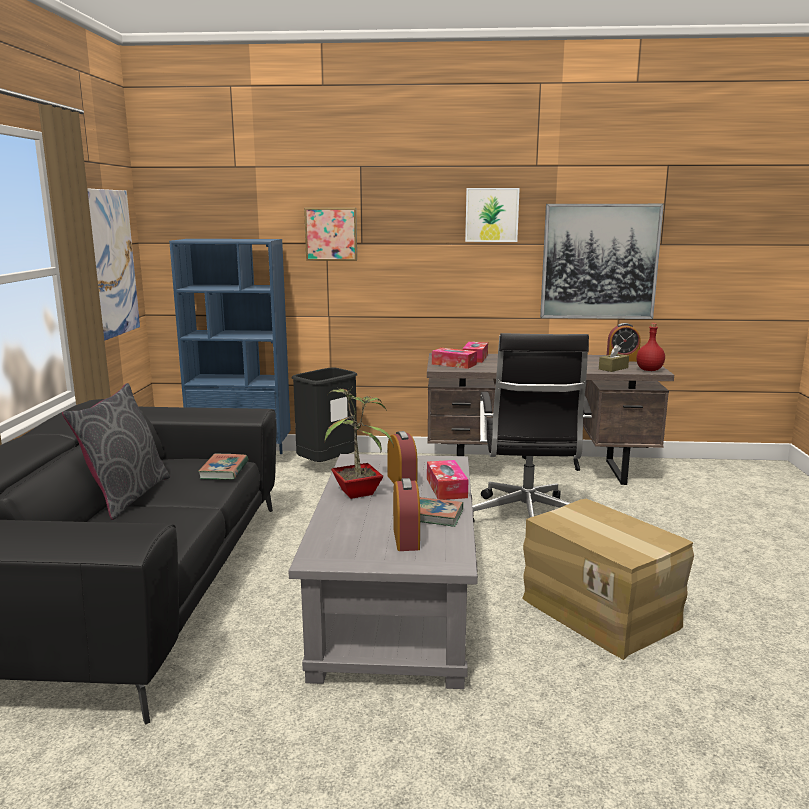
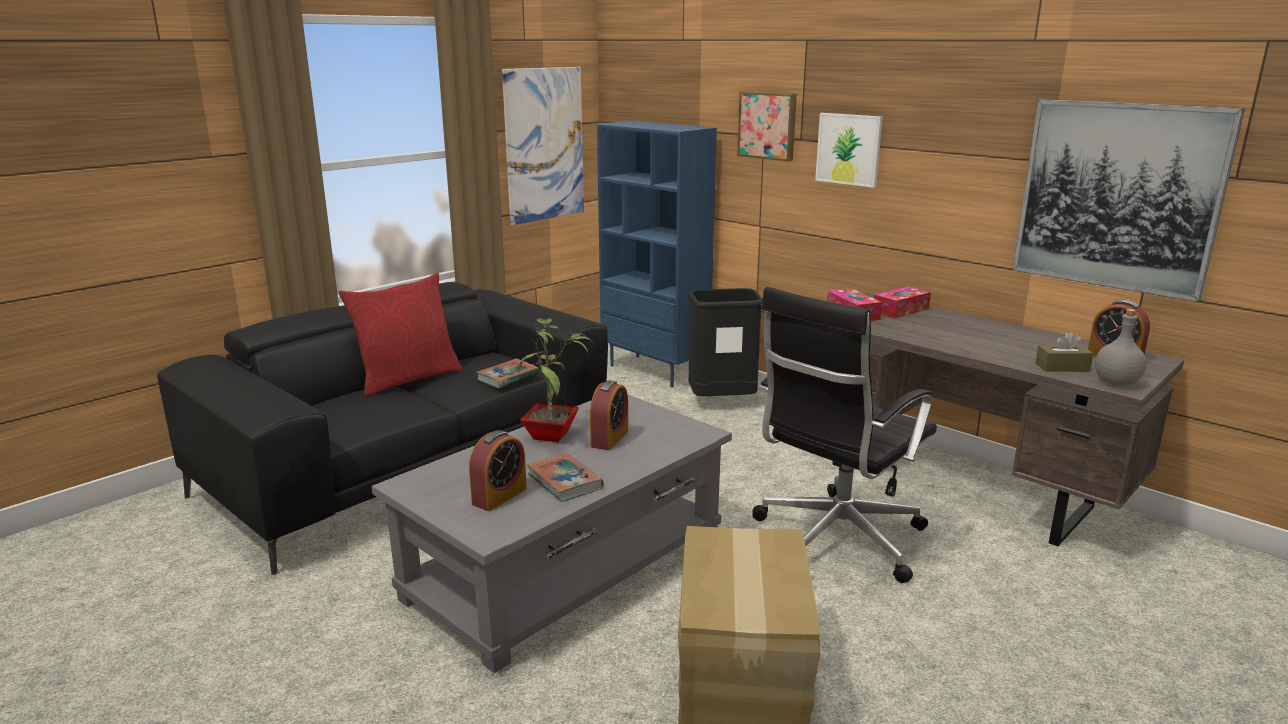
camera: 40 degrees right, 5 degrees up
(126, 496) = (407, 379): grey pillow -> red pillow
(446, 488) = (636, 460): tissue box -> none
(491, 215) = (960, 112): picture -> picture (848, 149)
(649, 370) = (1115, 383): red bottle -> grey bottle

